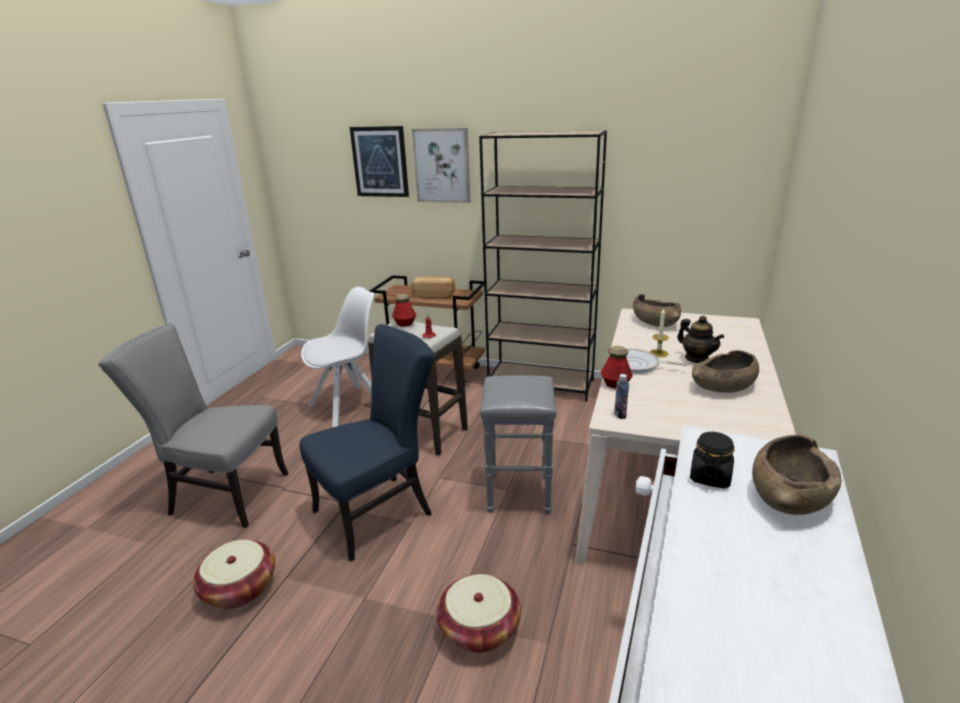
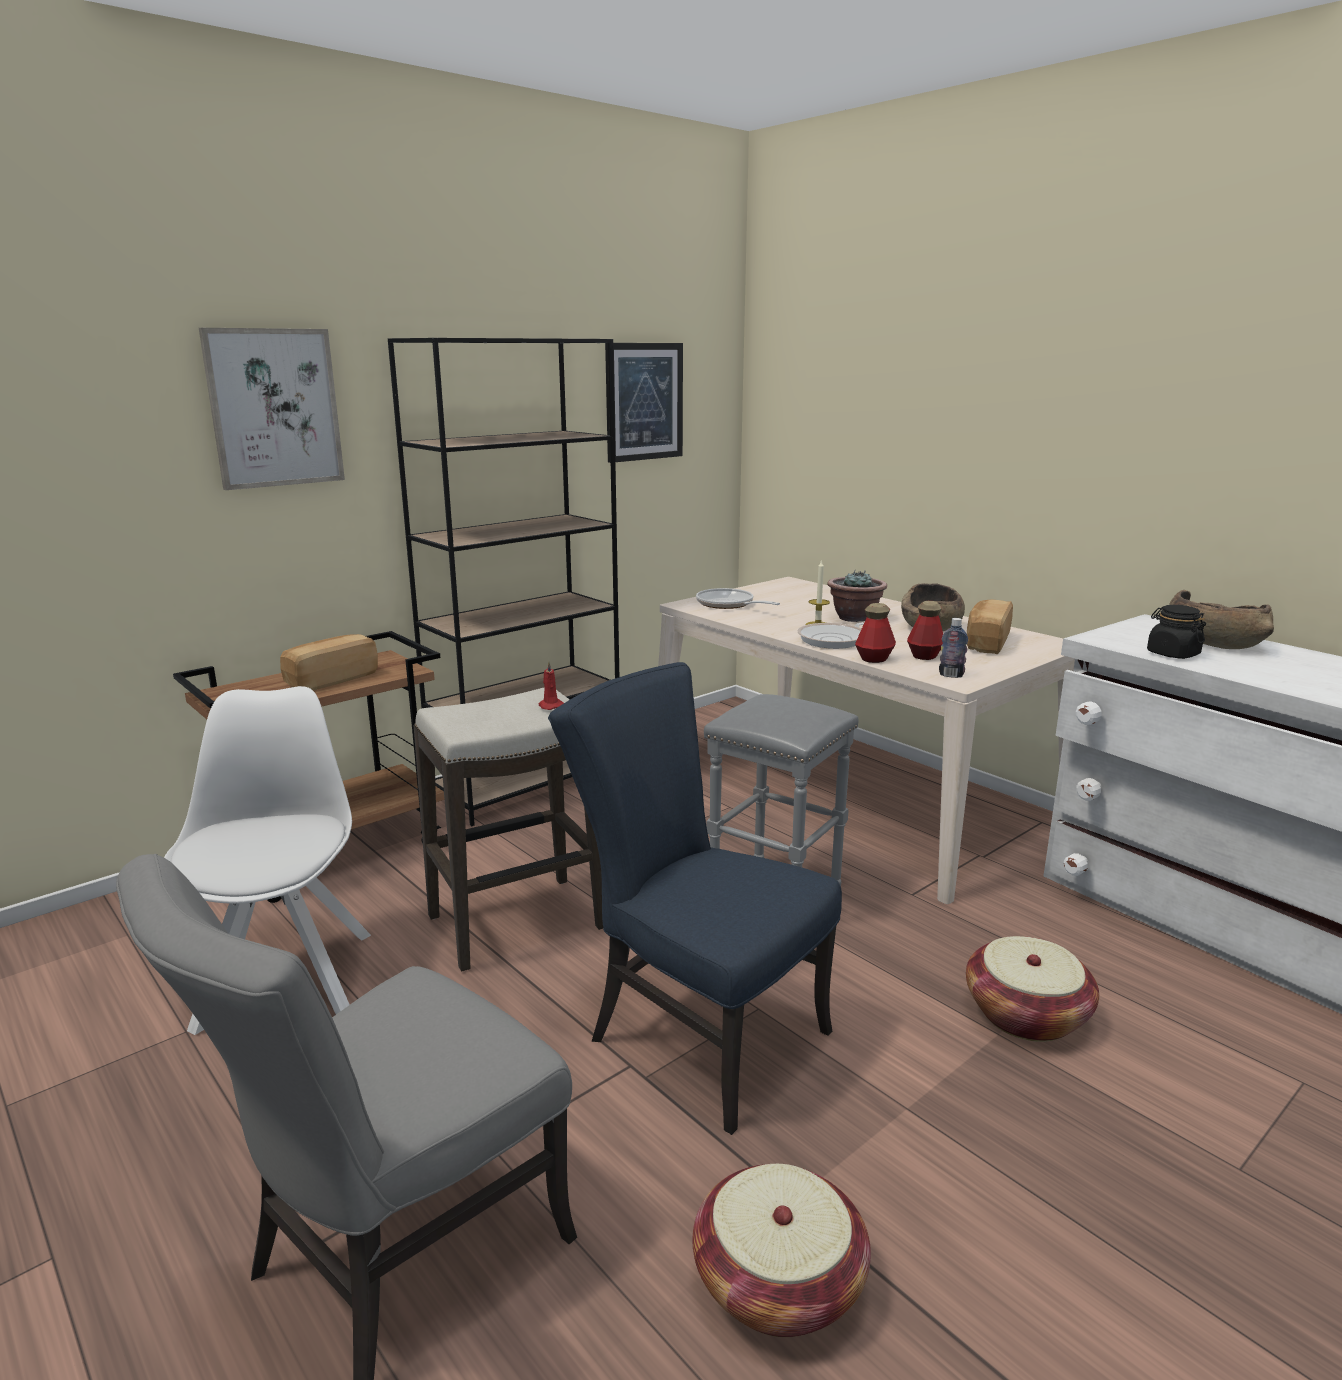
camera: 60 degrees left, 5 degrees down
(380, 162) = (111, 405): picture -> picture (644, 402)
(380, 511) = (696, 1032): blue chair -> blue chair turned 45 degrees counterclockwise
(405, 324) = (460, 711): bottle -> bottle (924, 656)
(654, 322) = (728, 605): brown bowl -> frying pan
(697, 359) = (854, 618): teapot -> potted plant
(721, 412) = (985, 643): none -> bread

